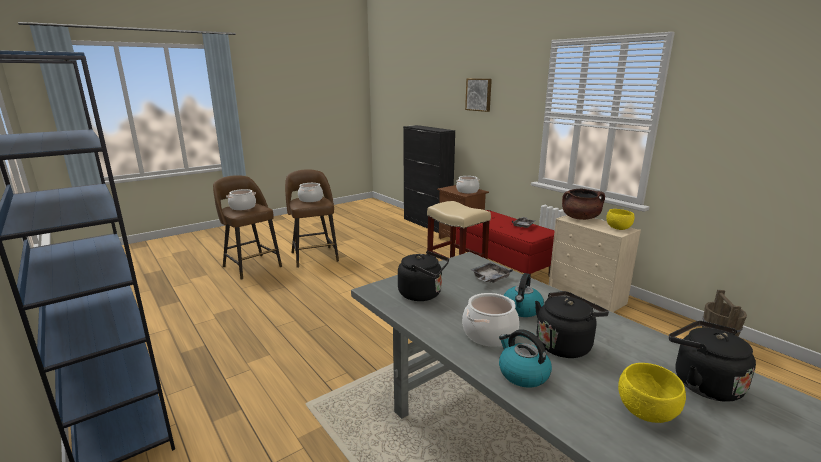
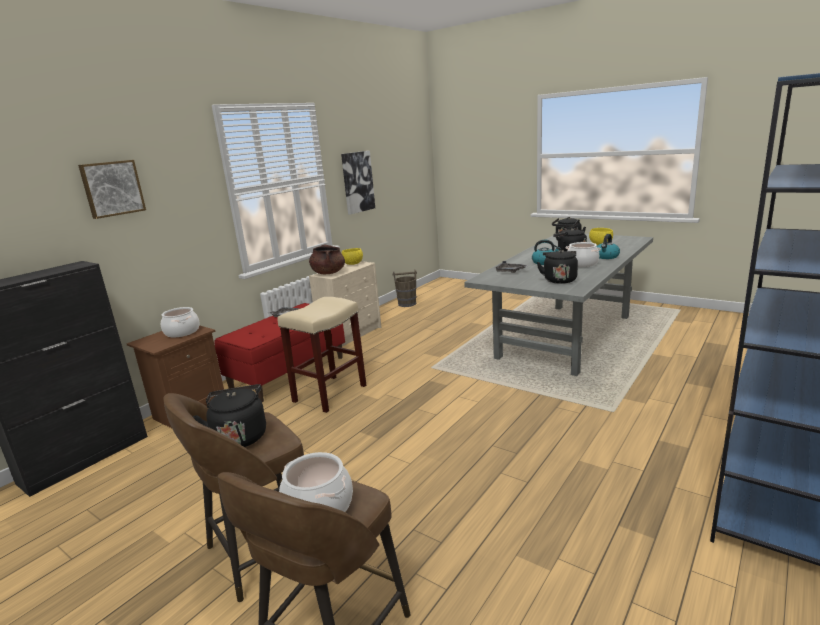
camera: 105 degrees left, 0 degrees up
(311, 199) = (240, 436): cooking pot -> black kettle
(722, 144) = (357, 182): none -> picture

